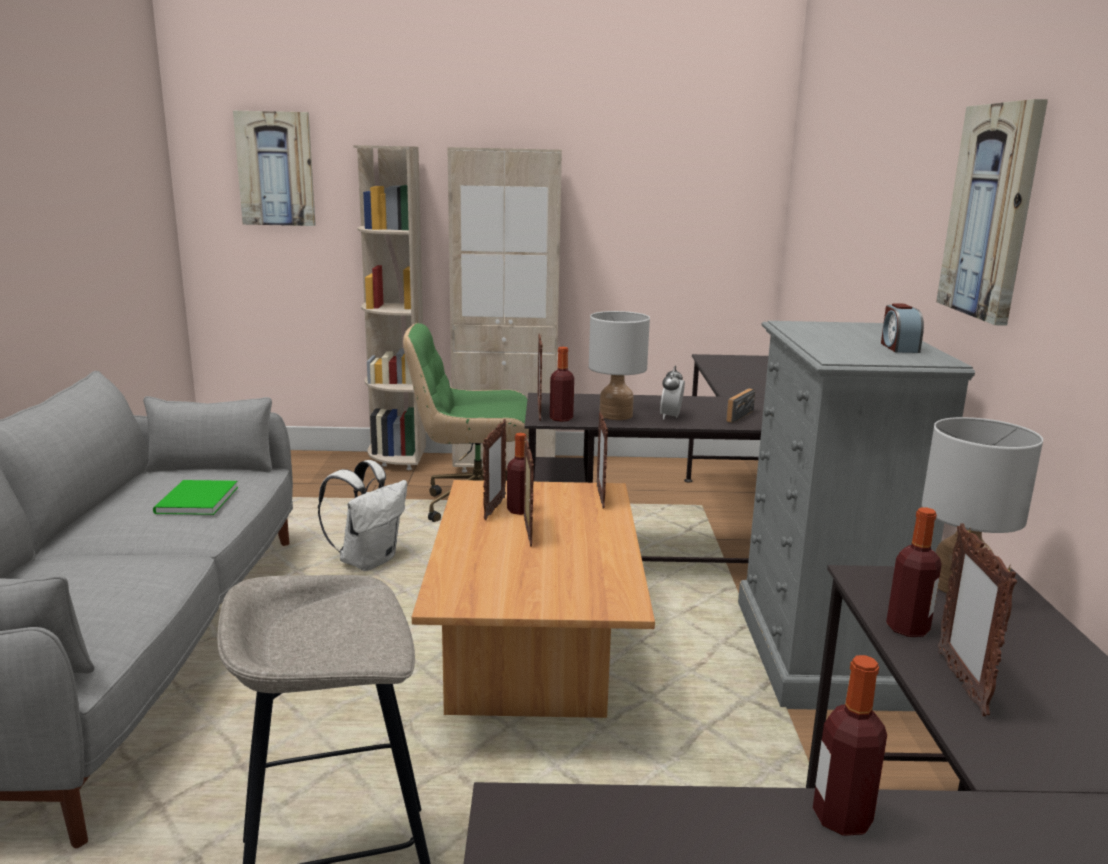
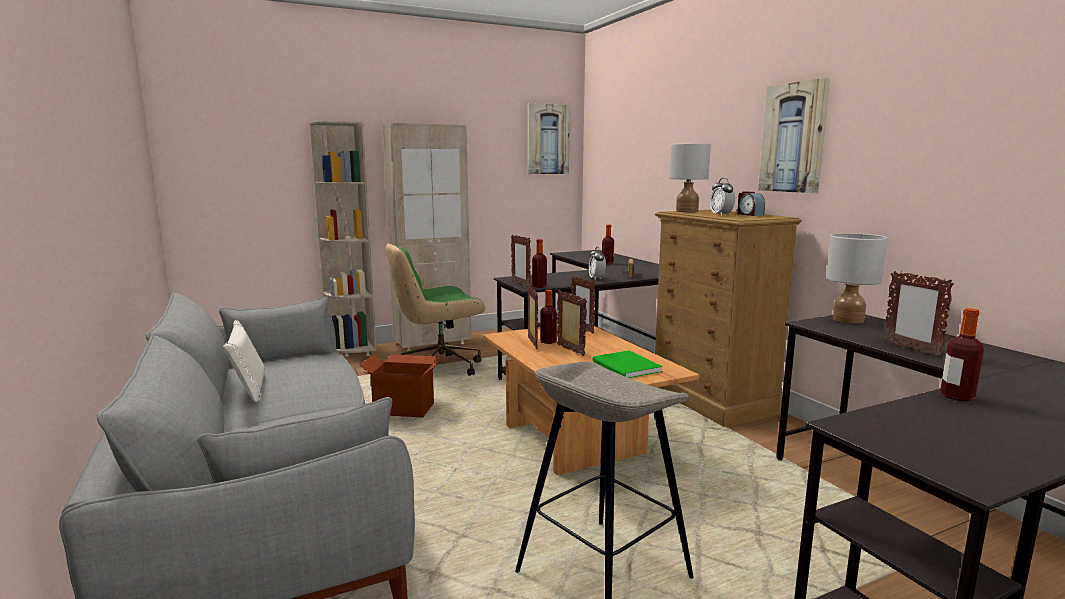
camera: 25 degrees left, 5 degrees down
(122, 504) = (249, 387): none -> white pillow
(194, 501) = (308, 375): green book -> green book (626, 367)
(276, 169) = (243, 141): picture -> picture (547, 139)
(368, 560) = (404, 409): white backpack -> cardboard box
(616, 415) = (566, 281): grey table lamp -> grey table lamp (687, 211)
(817, 653) = (712, 400): grey dresser -> brown dresser
(838, 344) = (721, 215): none -> alarm clock
(907, 628) = (858, 336): bottle -> bottle (607, 263)

